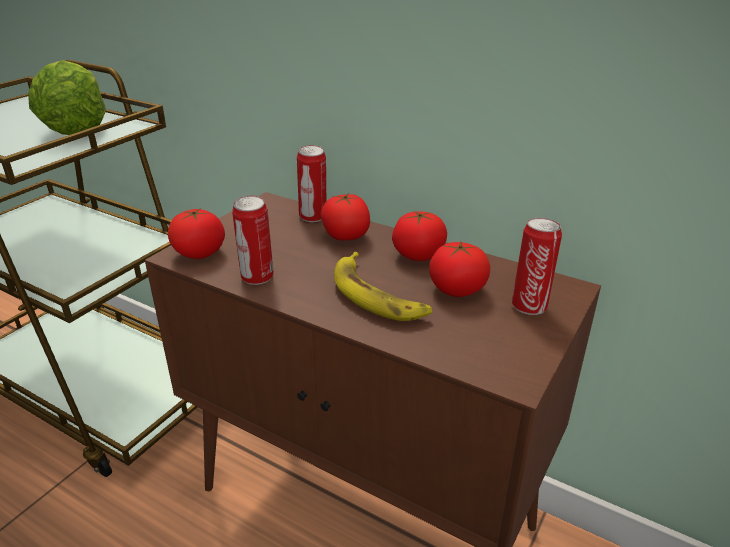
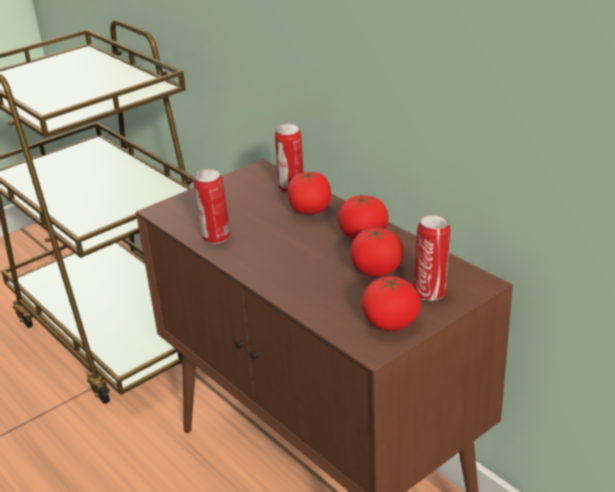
camera: 20 degrees right, 0 degrees up
(76, 128) = (111, 86): lettuce -> none
(199, 253) = (180, 211): tomato -> tomato (390, 323)
(377, 295) = (305, 266): banana -> none

